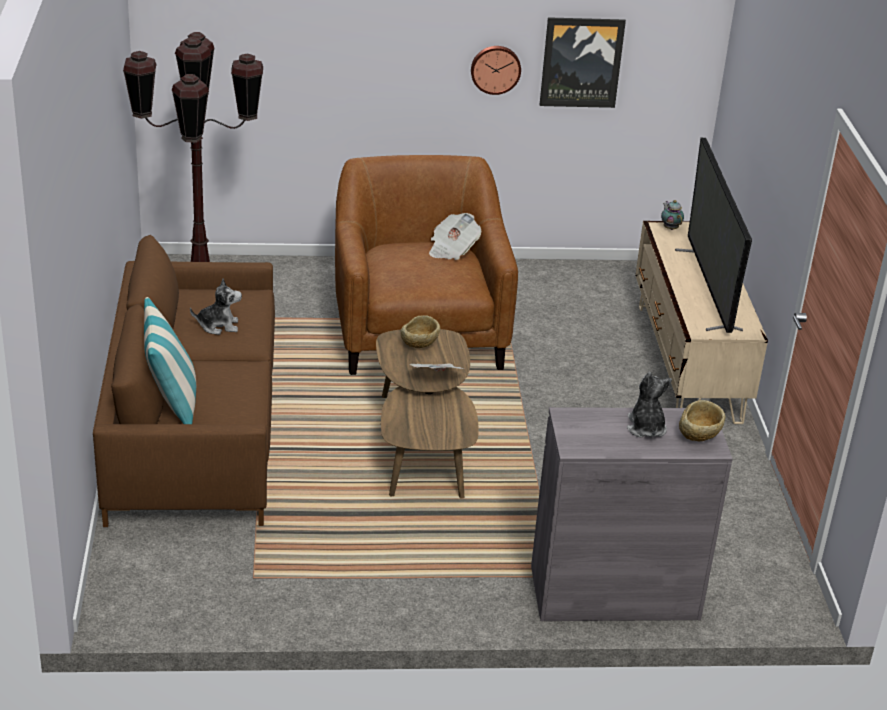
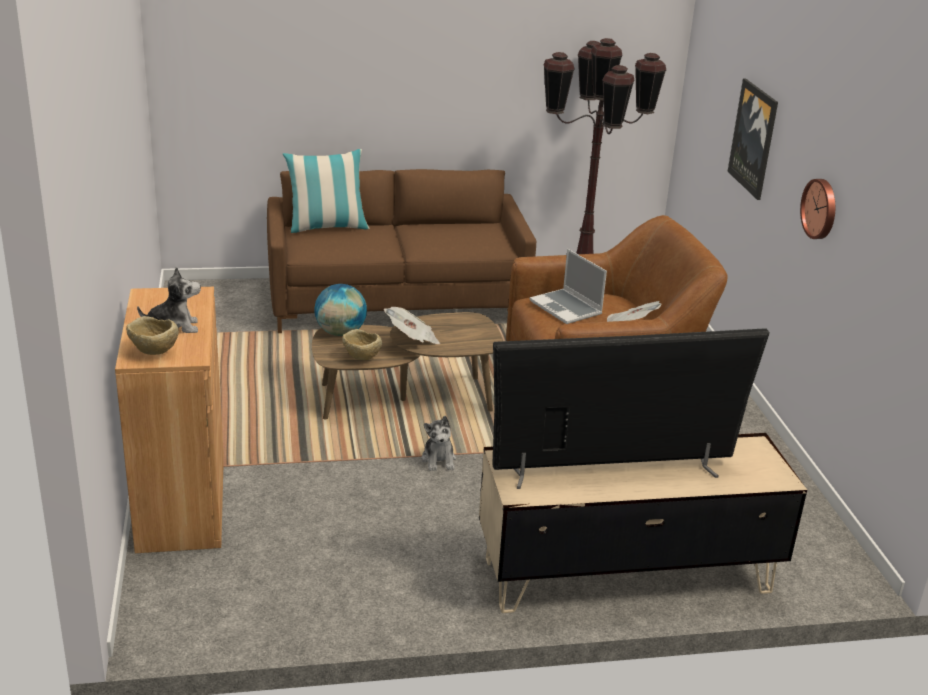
camera: 85 degrees right, 5 degrees down
(218, 326) = (442, 237): plush toy -> plush toy (439, 459)
(400, 429) = (340, 333): none -> globe
(413, 274) = (567, 308): none -> laptop
(419, 346) = (467, 331): beige bowl -> beige bowl (361, 358)
(581, 62) = (871, 238): picture -> picture (754, 138)
(614, 593) = (182, 501): grey cabinet -> brown cabinet
(670, 228) = (759, 451): teapot -> none

